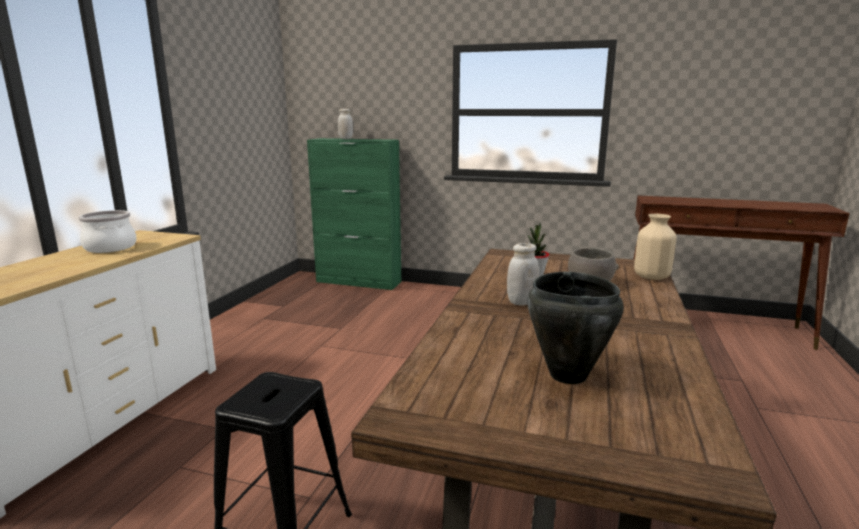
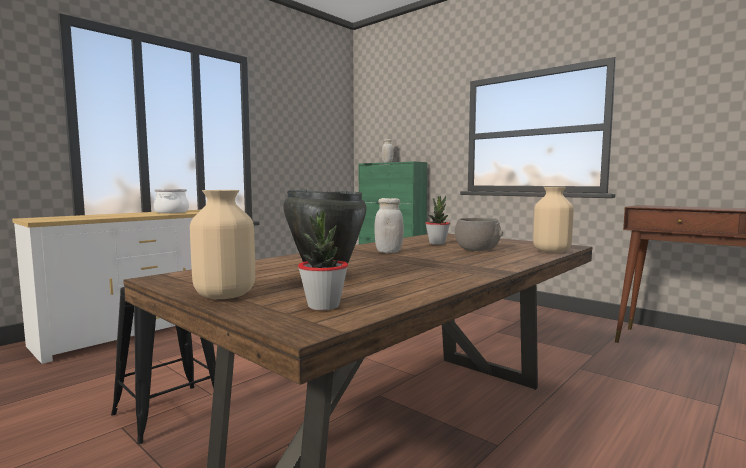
camera: 25 degrees right, 10 degrees down
(539, 437) = (225, 295): none -> beige vase
(662, 431) = (323, 306): none -> potted plant

